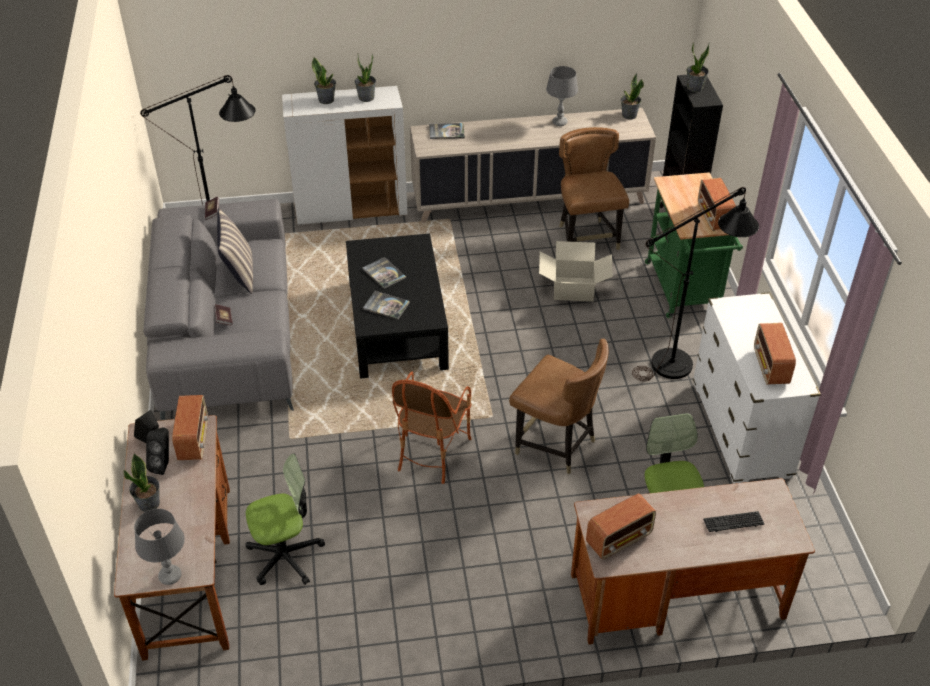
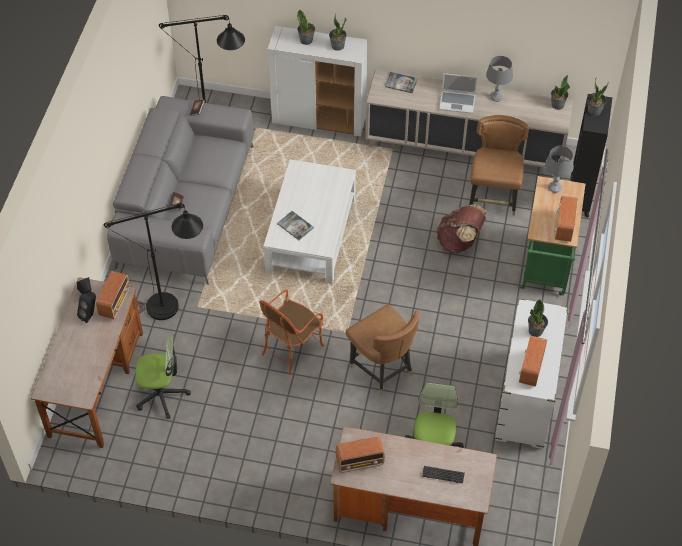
camera: 20 degrees right, 10 degrees up
(149, 503) = (71, 341): potted plant -> potted plant (536, 331)
(170, 576) = (67, 395): grey table lamp -> grey table lamp (554, 188)
(239, 274) = (201, 167): pillow -> none
(384, 273) = (305, 197): book -> none
(396, 324) = (311, 234): black coffee table -> white coffee table
(520, 135) = (457, 102): none -> laptop
(573, 289) = (459, 242): cardboard box -> brown backpack
(682, 361) = (512, 329): black floor lamp -> black floor lamp (172, 306)

